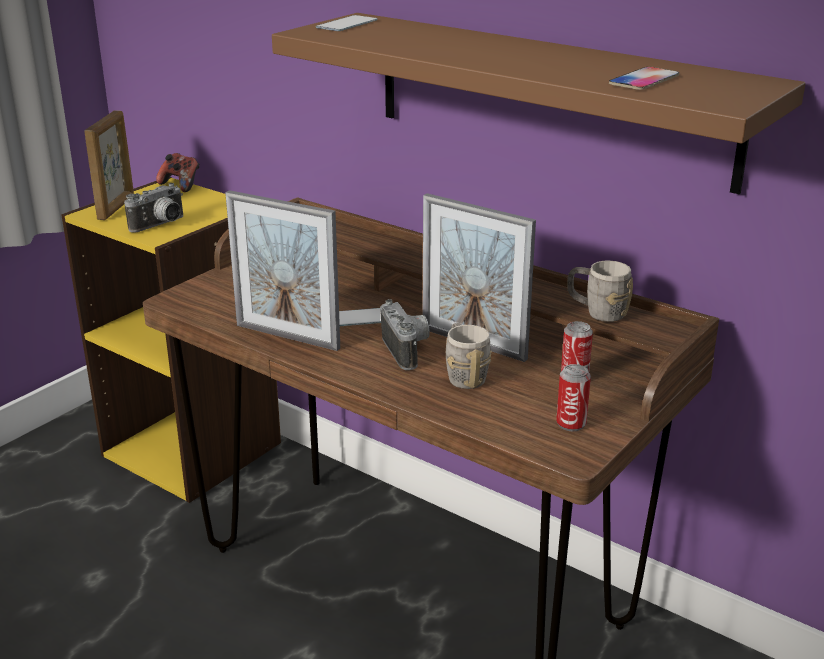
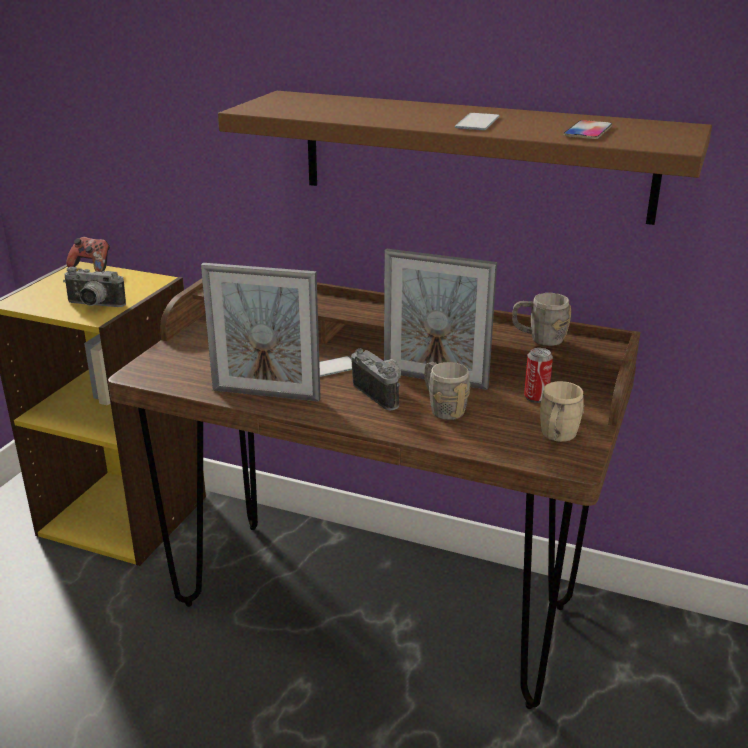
camera: 15 degrees left, 0 degrees up
(117, 207) = (39, 294): picture frame -> none
(161, 225) = (94, 306): camera -> camera turned 75 degrees clockwise
(347, 24) = (279, 100): phone -> phone (477, 122)
(571, 424) = (556, 437): can -> beige mug

